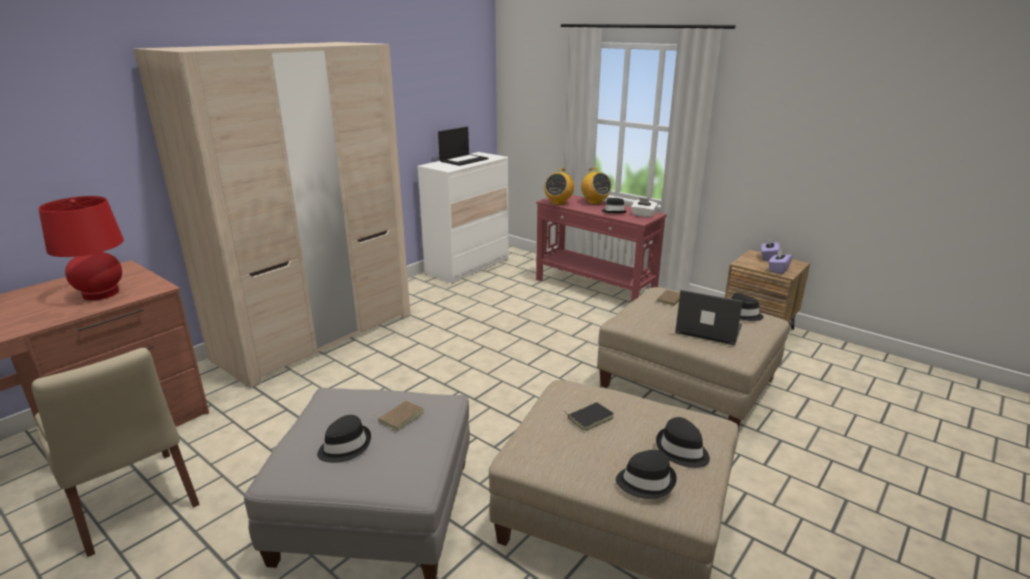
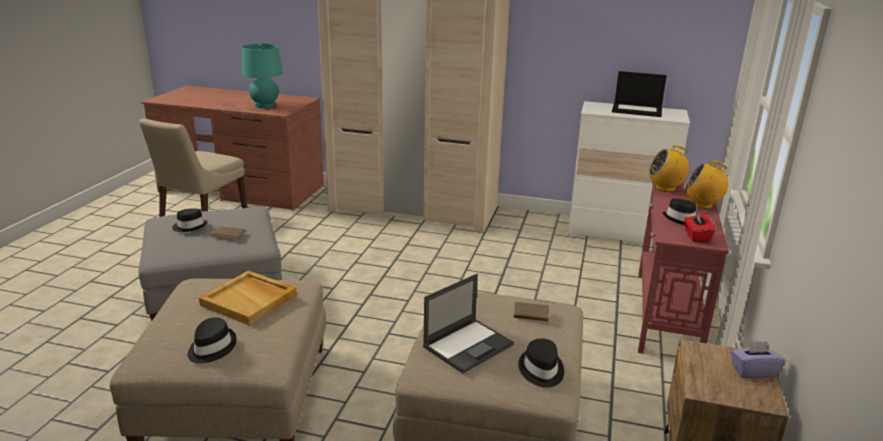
camera: 65 degrees right, 0 degrees up
(101, 294) = (265, 105): red table lamp -> turquoise table lamp
(589, 417) = (250, 300): black book -> beige tray
(595, 202) = (702, 205): radio -> radio turned 75 degrees clockwise
(643, 215) = (696, 237): white tissue box -> red tissue box
(646, 481) = (165, 335): black hat -> none
(707, 329) = (469, 345): laptop -> laptop turned 45 degrees clockwise
(778, 269) = (708, 382): purple tissue box -> none

